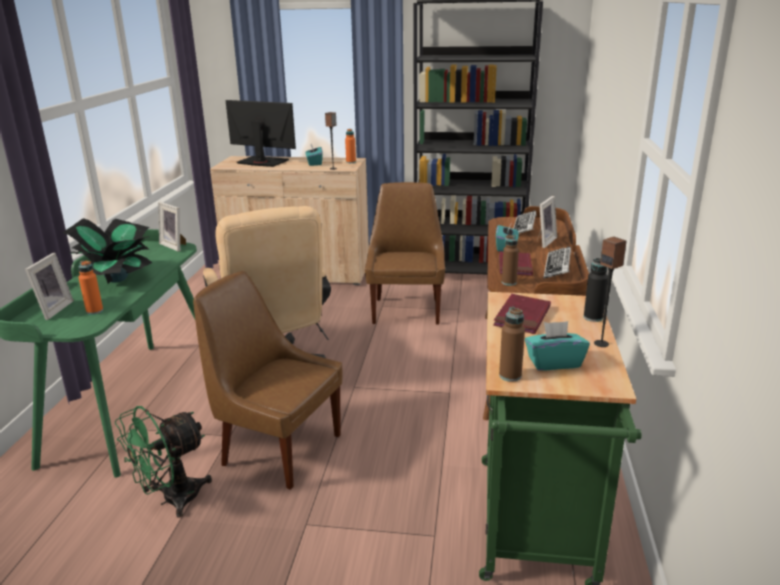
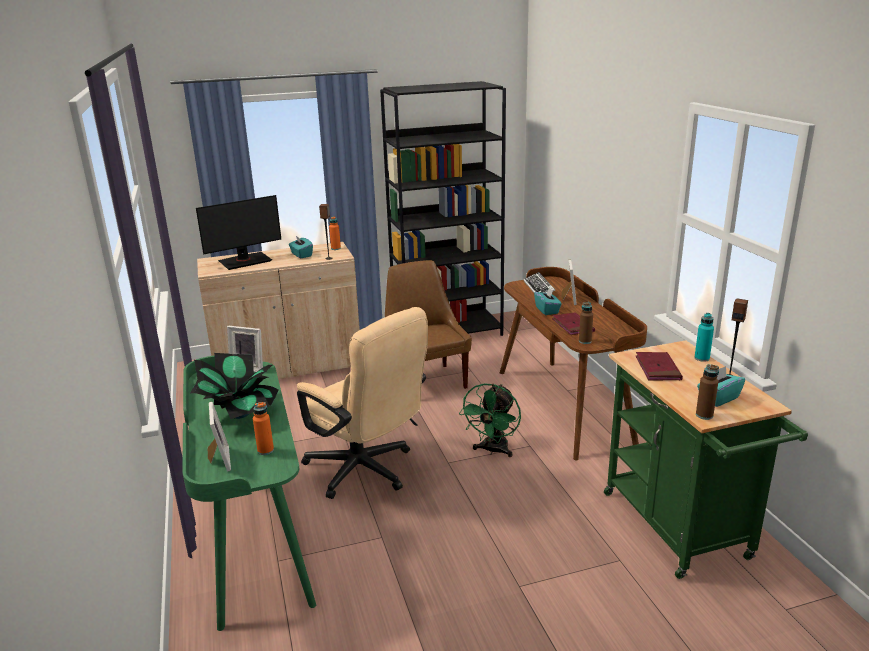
camera: 25 degrees left, 0 degrees up
(171, 500) = (387, 608): green fan -> green fan (493, 450)
(262, 162) = (244, 261): monitor -> monitor turned 150 degrees clockwise
(278, 448) = (436, 534): brown chair -> none
(557, 267) = (604, 320): keyboard -> none
(593, 317) = (702, 358): black bottle -> turquoise bottle

